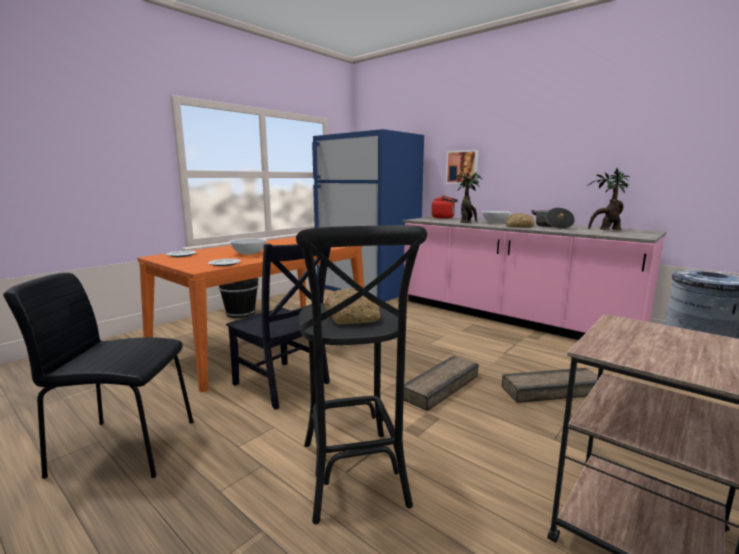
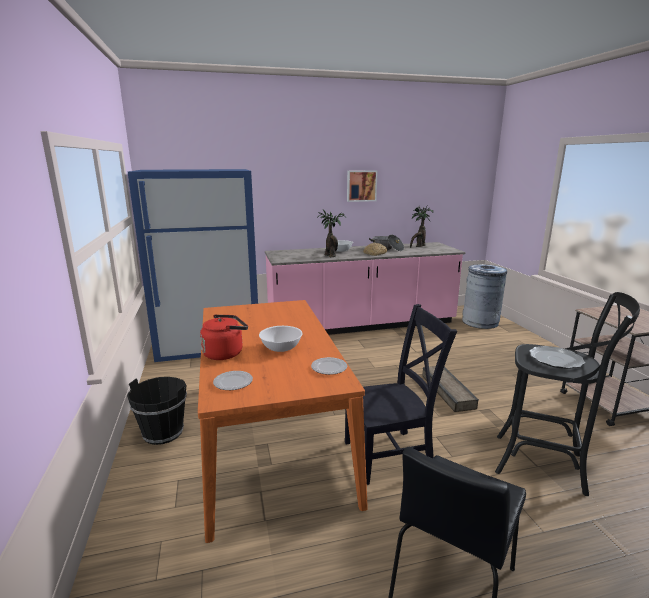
camera: 55 degrees left, 5 degrees up
(353, 316) = (556, 359): bread -> plate
(444, 218) = (287, 252): red kettle -> red kettle (225, 353)
(462, 167) = (289, 202): picture -> picture (361, 186)
(553, 391) = (478, 362): crate -> none

